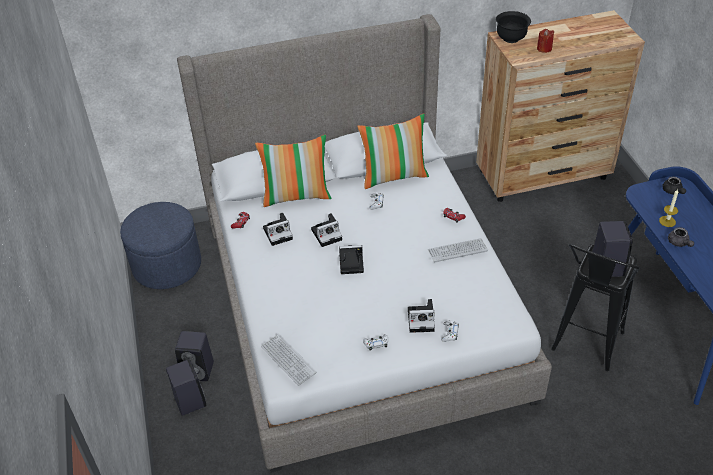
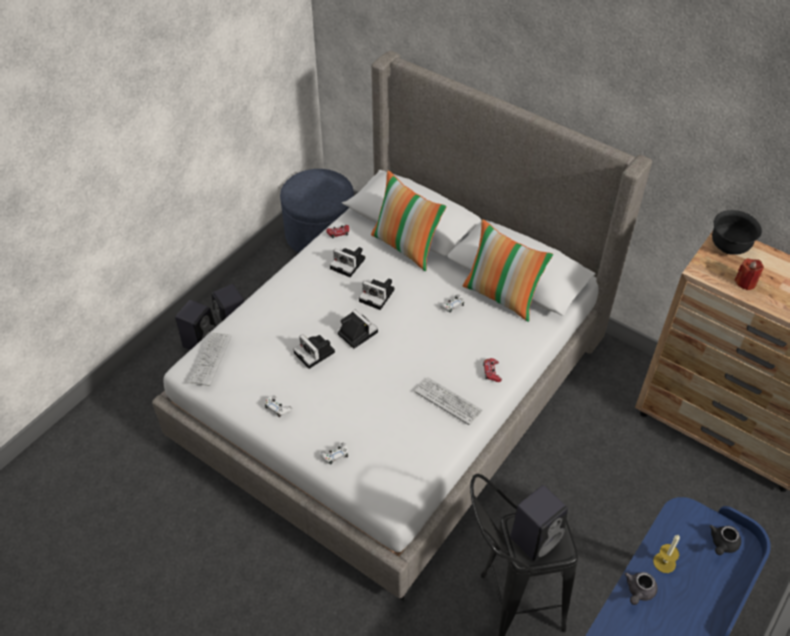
camera: 50 degrees right, 5 degrees up
(422, 319) = (335, 424): camera -> camera (315, 353)

